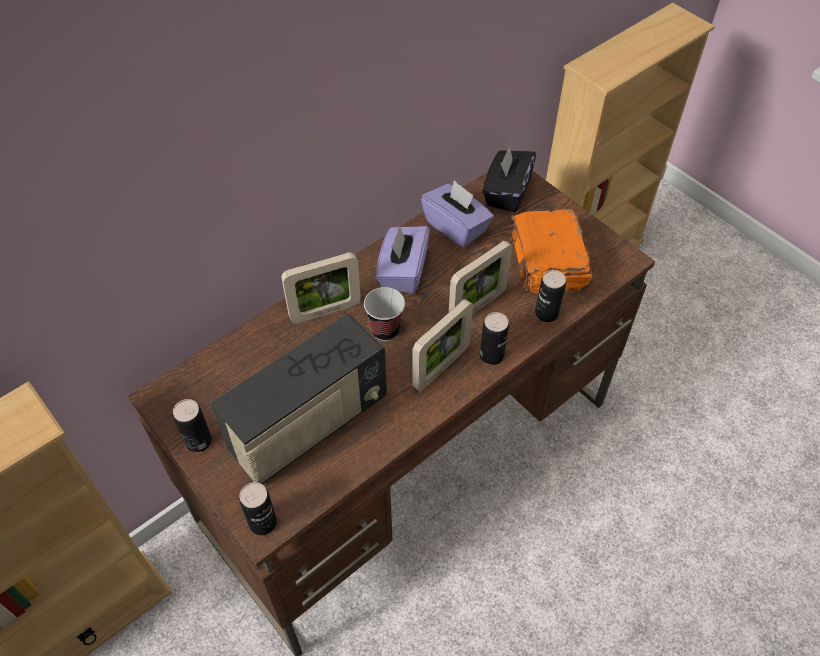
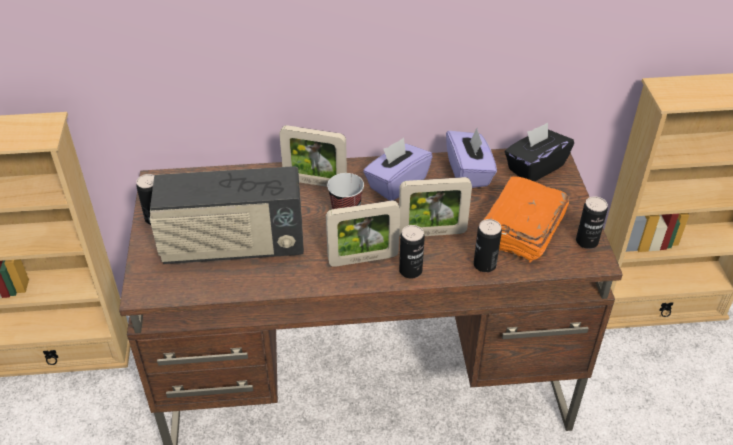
camera: 35 degrees right, 10 degrees down
(263, 522) = (147, 288): can -> can (586, 241)

